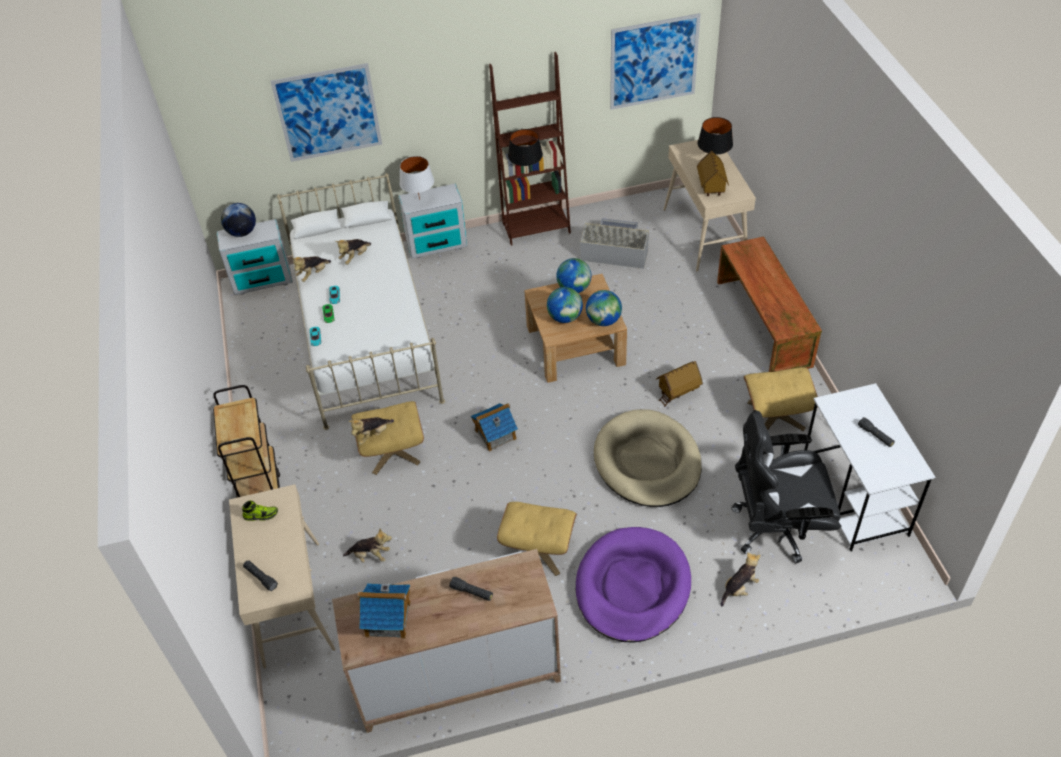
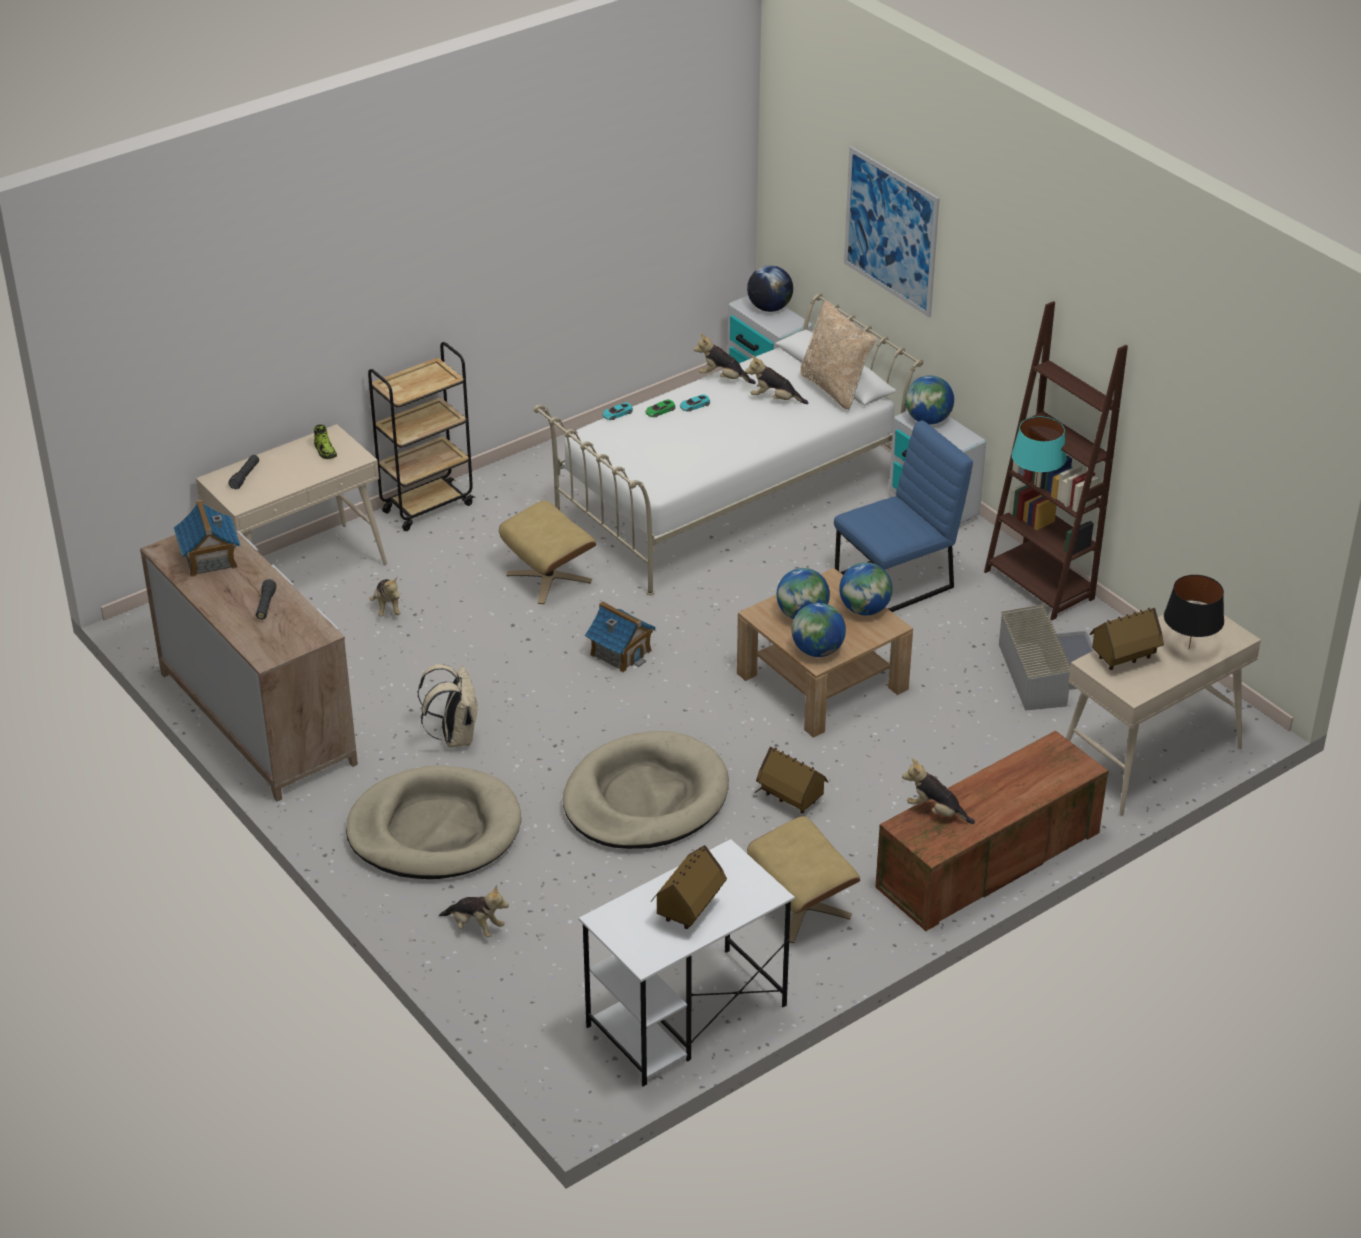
camera: 65 degrees right, 10 degrees down
(365, 228) = (834, 391): none -> beige pillow
(372, 435) = (521, 524): plush toy -> plush toy (936, 811)
(419, 200) = (928, 420): white table lamp -> globe
(498, 284) = (897, 581): none -> blue chair
(526, 173) = (1035, 486): black table lamp -> turquoise table lamp
(538, 550) = (455, 736): beige ottoman -> beige backpack
(632, 587) = (434, 830): purple dog bed -> beige dog bed
(654, 62) = (1244, 464): picture -> none
(780, 527) = (595, 948): black office chair -> none
(875, 435) = (688, 909): black flashlight -> toy house

